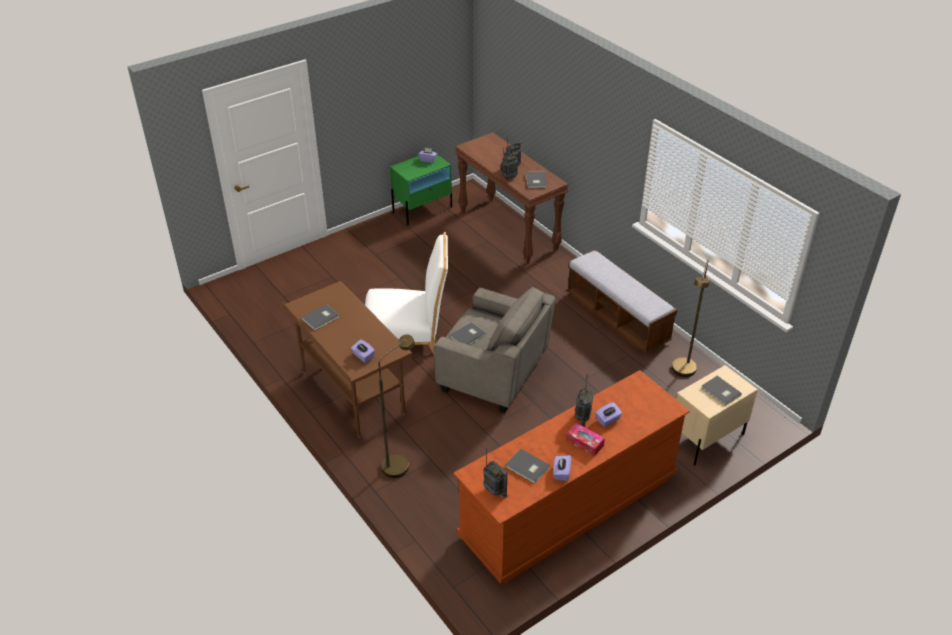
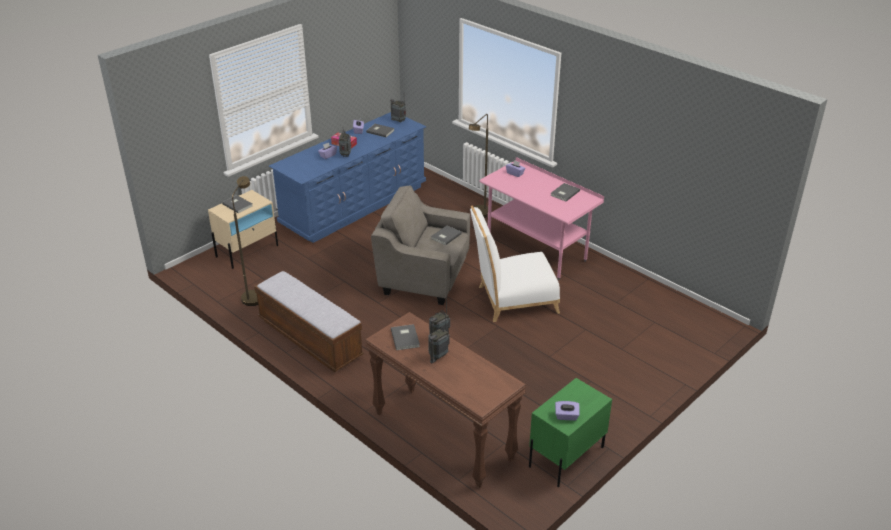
camera: 170 degrees right, 5 degrees down
(352, 393) = (536, 251): brown desk -> pink desk
(568, 507) = (354, 205): brown dresser -> blue dresser

